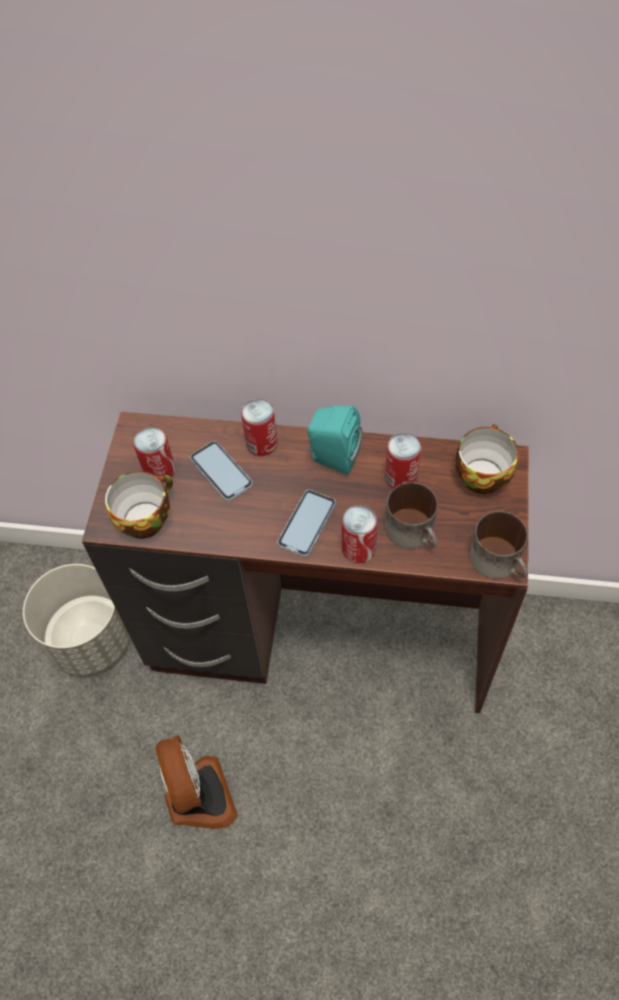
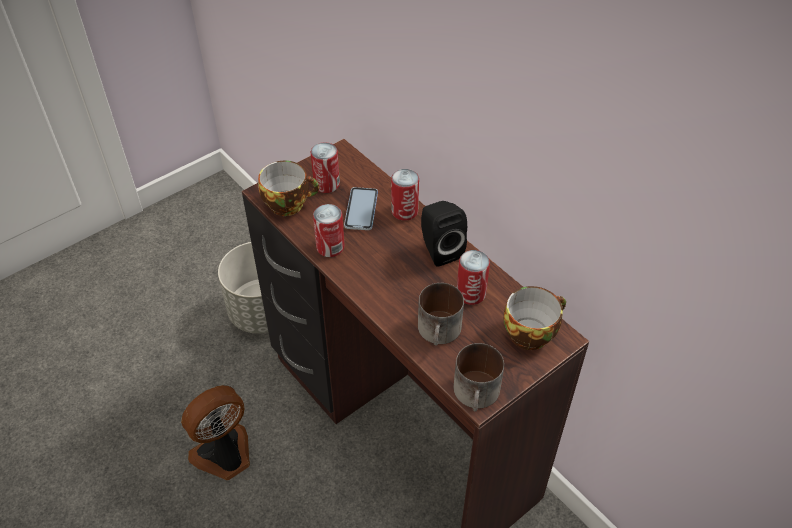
camera: 40 degrees right, 10 degrees down
(198, 798) = (225, 455): fan -> fan turned 150 degrees counterclockwise
(307, 524) = (377, 275): phone -> none
(332, 457) = (439, 250): turquoise speaker -> black speaker
(358, 548) = (391, 314): can -> can (330, 247)

